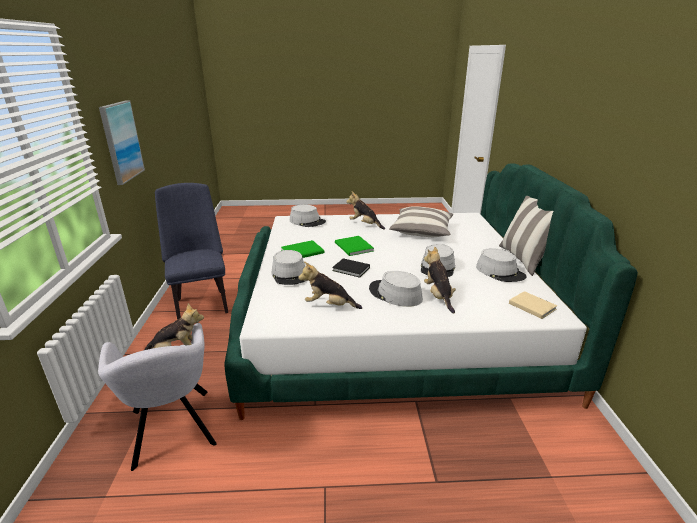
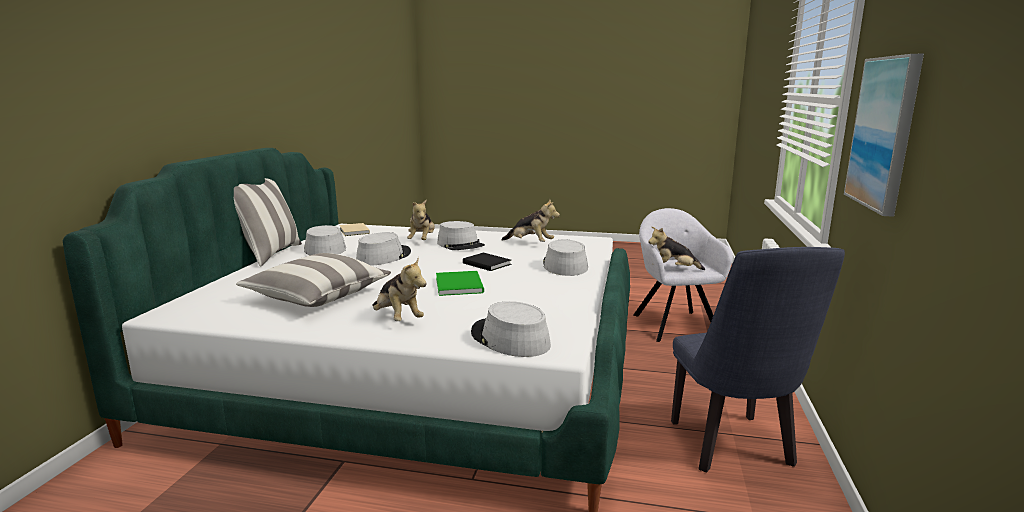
camera: 165 degrees left, 10 degrees down
(304, 251) = (539, 286): green book -> none

